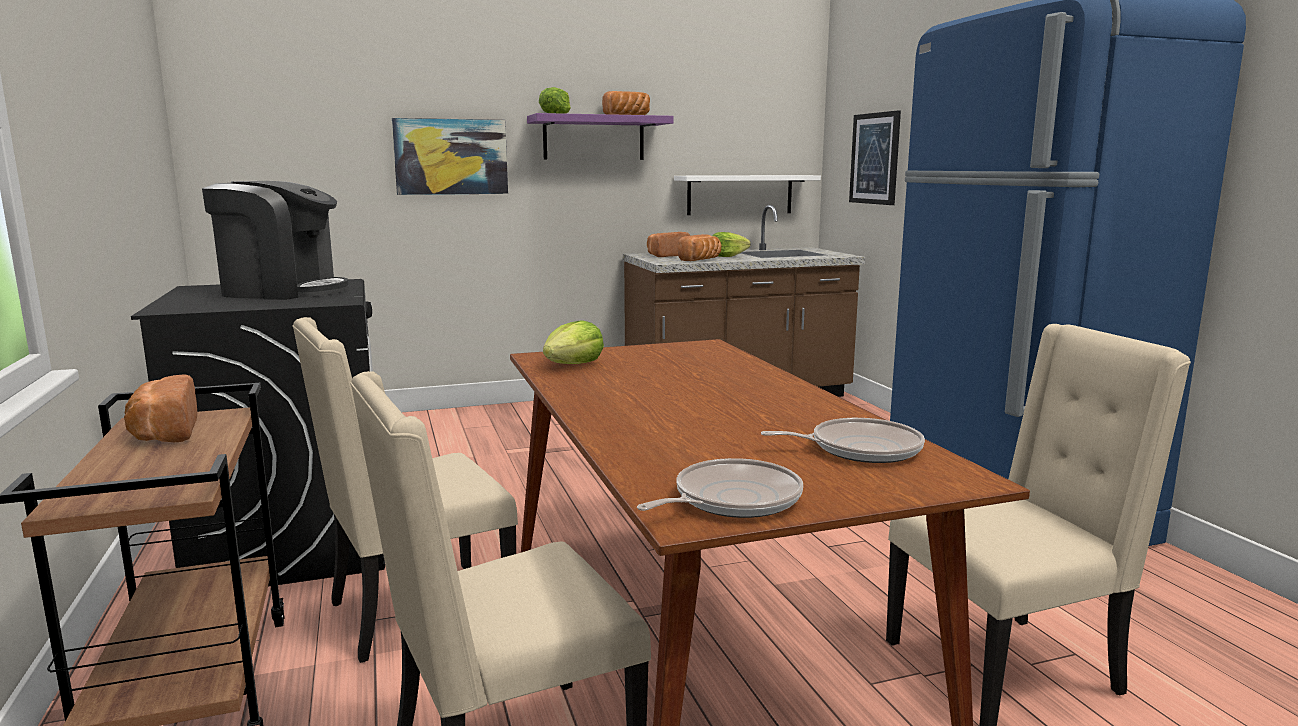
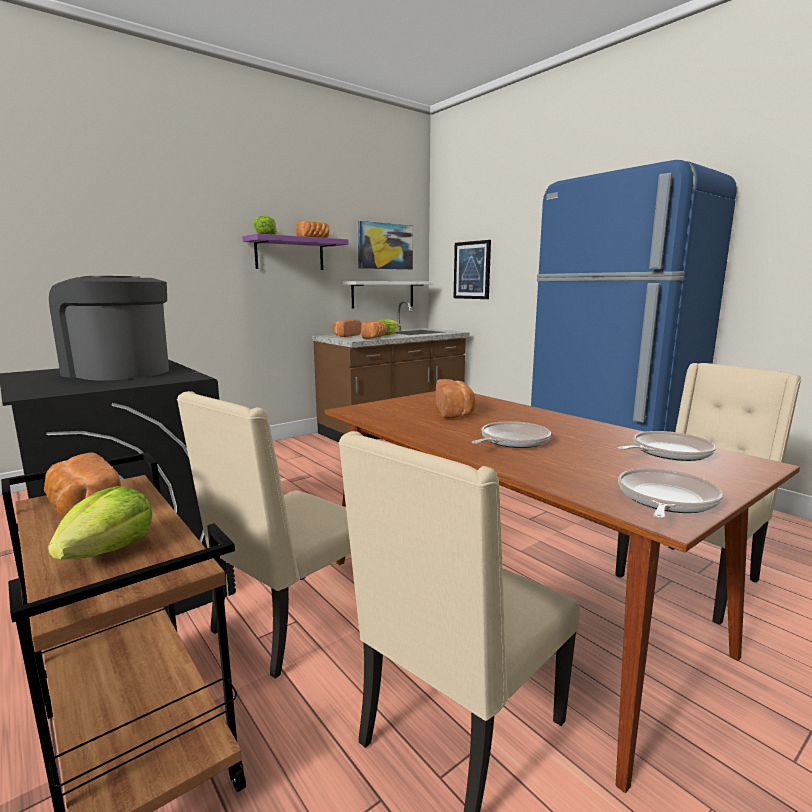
camera: 20 degrees left, 0 degrees up
(282, 291) = (118, 372): coffee machine -> coffee machine turned 135 degrees counterclockwise
(451, 157) = (186, 265): picture -> picture (385, 246)
(573, 365) = (386, 414): lettuce -> lettuce (109, 551)
(664, 371) = (455, 412): none -> bread
(671, 412) = (512, 441): none -> frying pan

